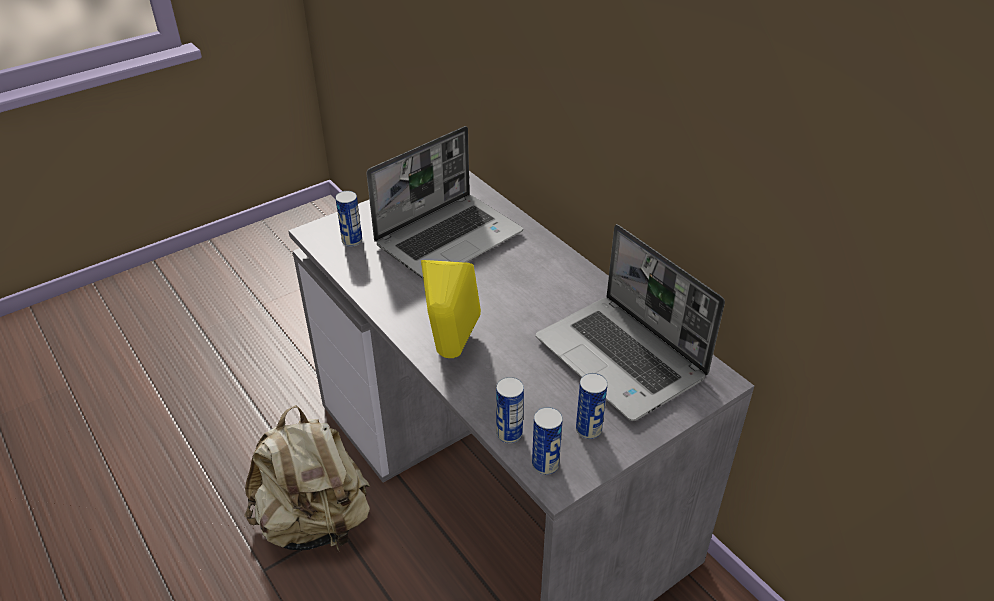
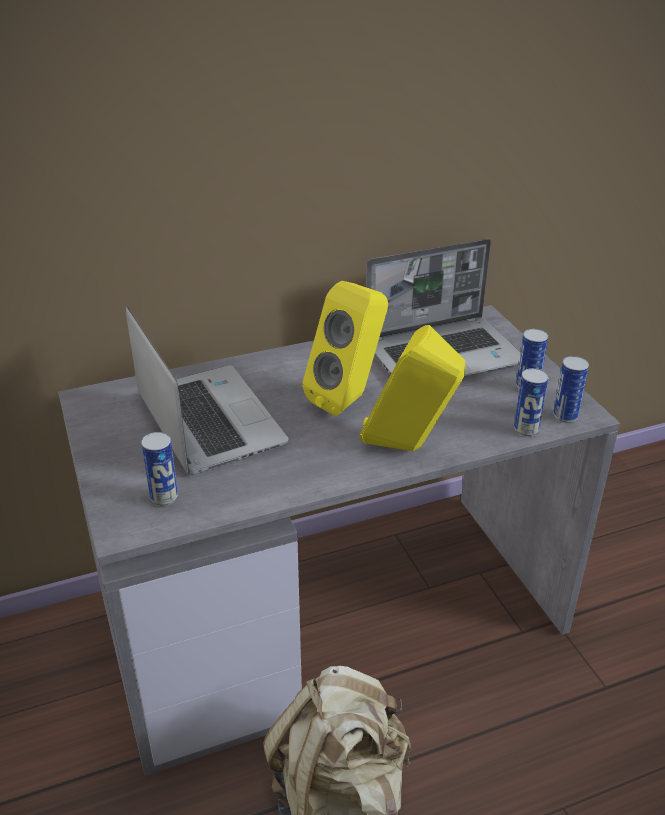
camera: 75 degrees left, 5 degrees down
(511, 307) = (349, 399): none -> yellow speaker

